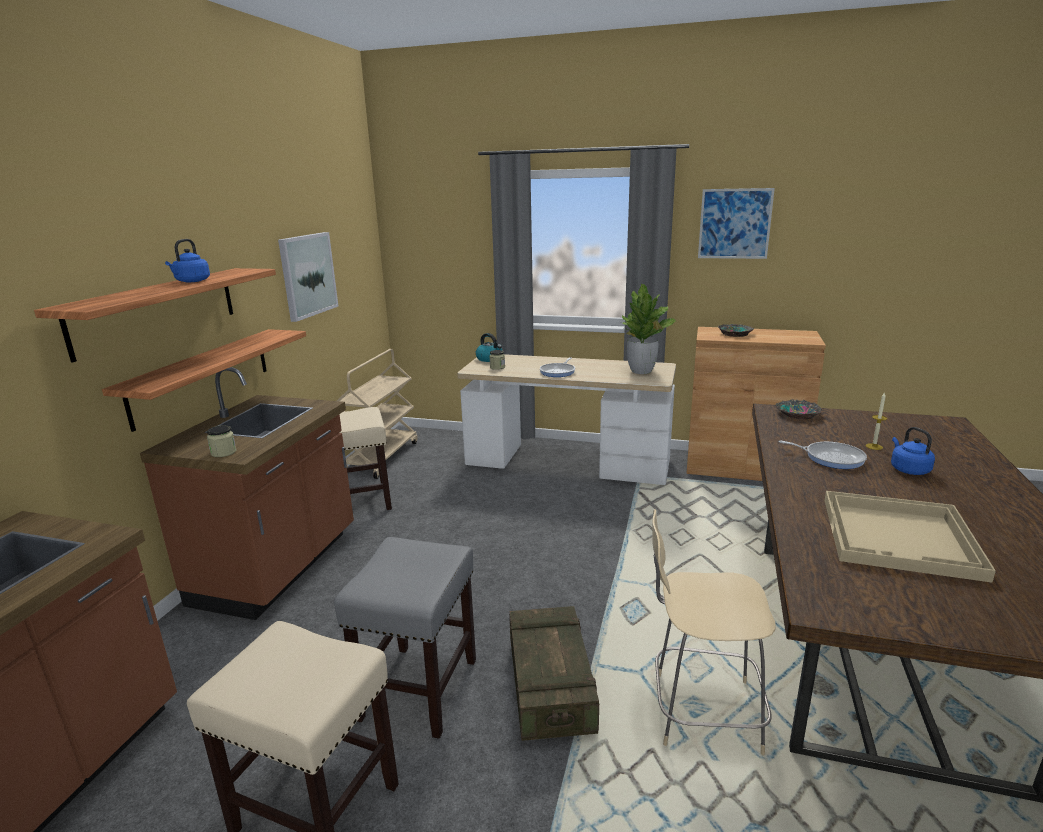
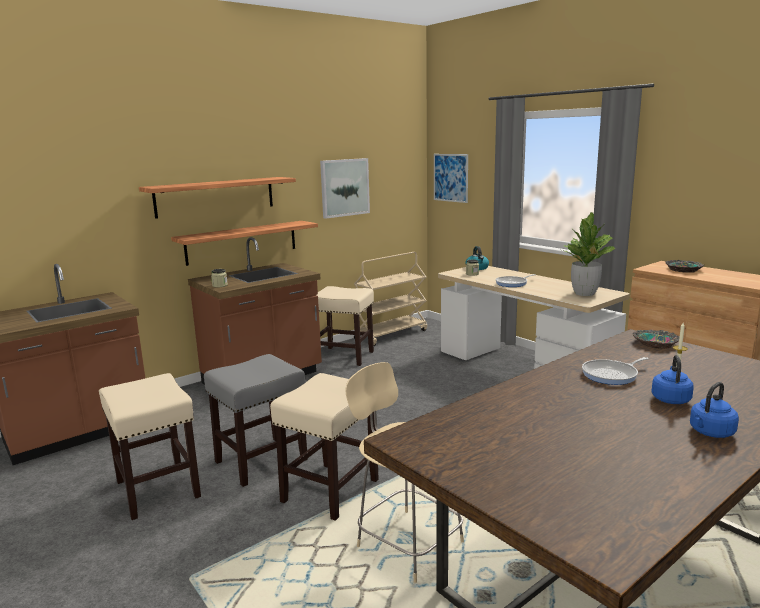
camera: 35 degrees right, 5 degrees down
(191, 281) = (235, 180): blue kettle -> blue kettle (710, 433)
(550, 687) = (331, 489): crate -> beige stool
(734, 224) = (702, 160): picture -> picture (450, 177)
(831, 458) = (612, 375): frying pan -> frying pan turned 90 degrees clockwise
(900, 537) = (549, 430): beige tray -> none

